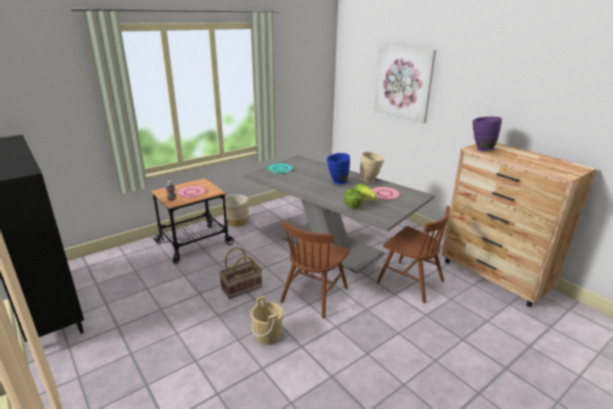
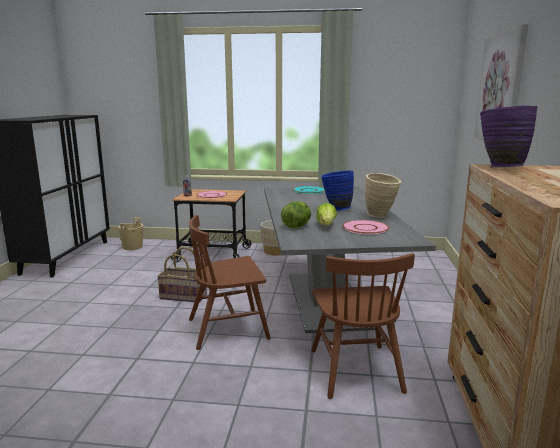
camera: 45 degrees right, 10 degrees down
(267, 335) = (132, 336): beige bucket -> beige bucket (132, 247)

